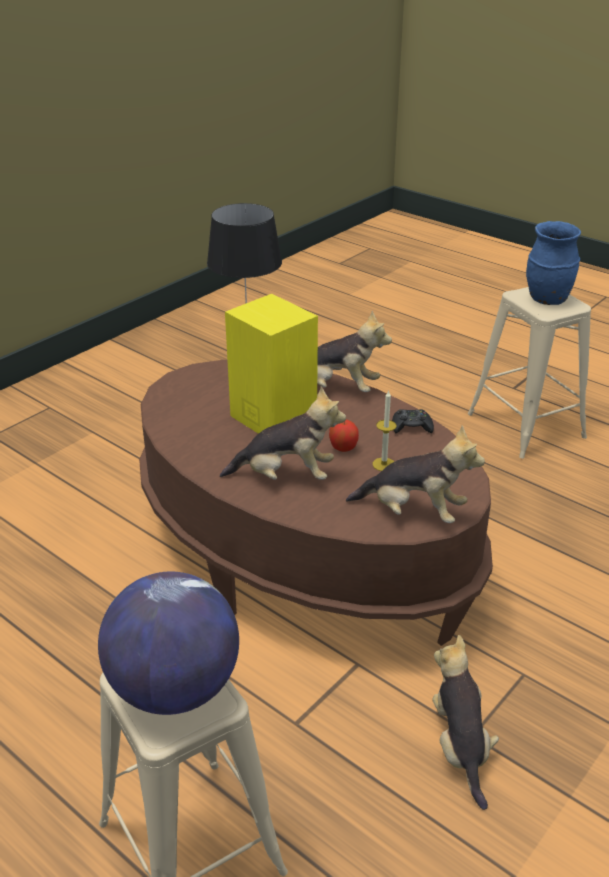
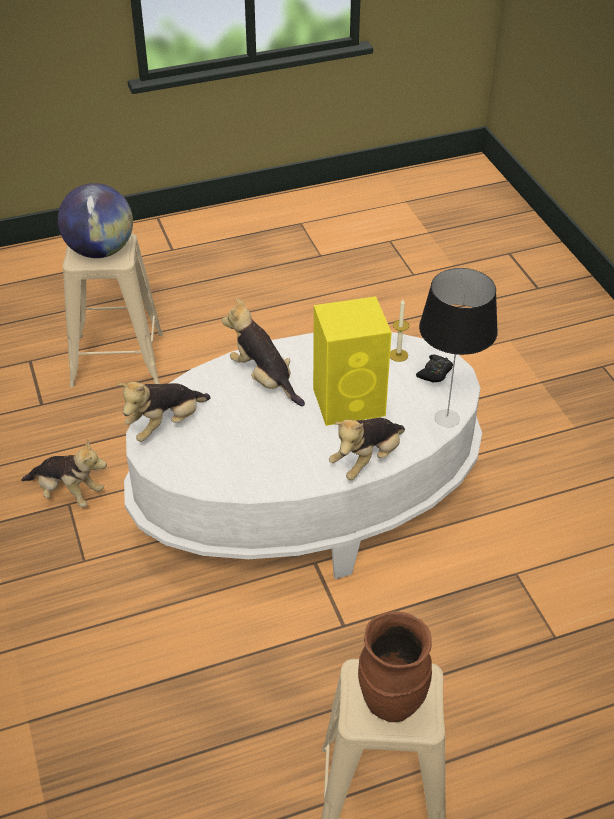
camera: 120 degrees right, 10 degrees up
(286, 476) = (264, 379): plush toy -> plush toy turned 105 degrees clockwise
(304, 551) = (307, 499): brown coffee table -> white coffee table
(343, 448) = (274, 424): apple -> none
(384, 464) = (233, 436): candle -> candle (398, 355)
(411, 426) = (270, 479): black game controller -> black game controller (435, 373)
(547, 299) = (391, 700): blue vase -> brown vase

